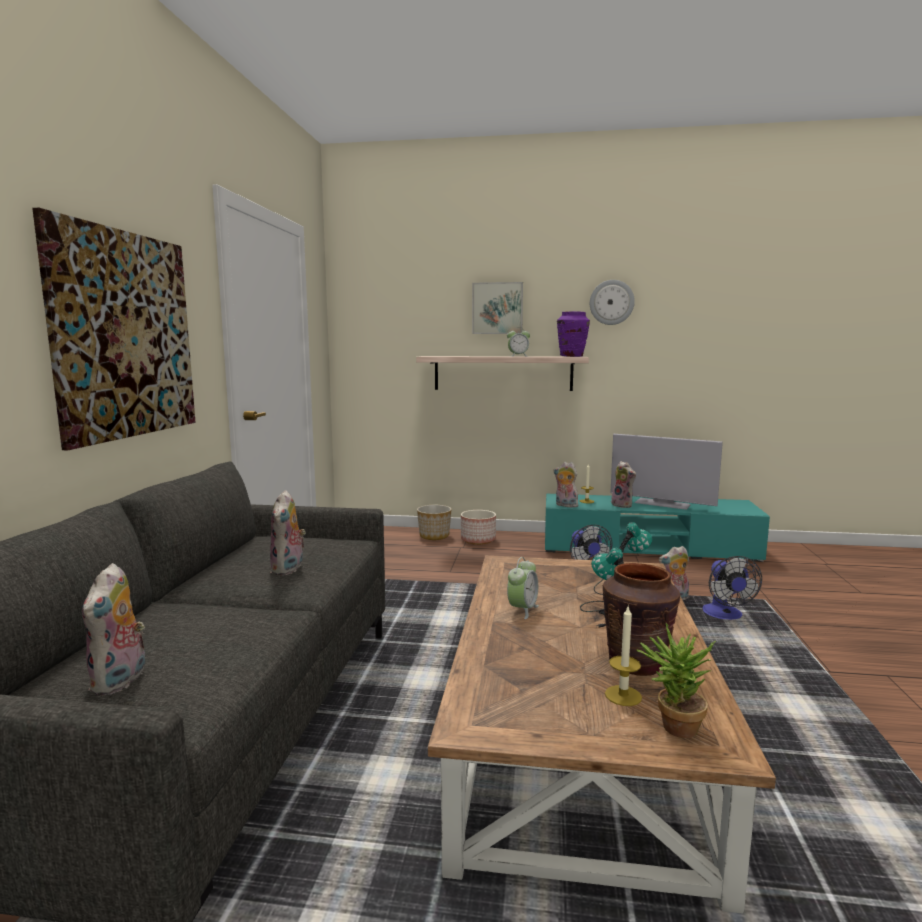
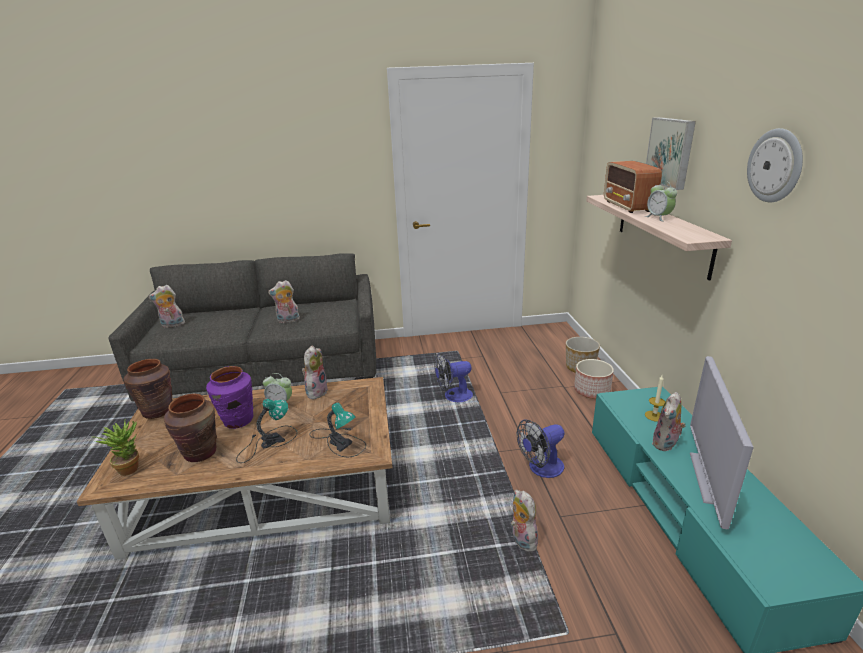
camera: 75 degrees right, 15 degrees up
(125, 335) = (293, 178): picture -> none
(473, 356) = (628, 206): none -> radio
(487, 718) = (158, 411): none -> brown vase
(565, 505) = (619, 403): plush toy -> plush toy (316, 391)
(572, 356) = (700, 235): purple vase -> purple vase (238, 420)
(623, 695) = (166, 449): candle -> none
(725, 615) = (495, 584): fan -> fan (453, 396)

